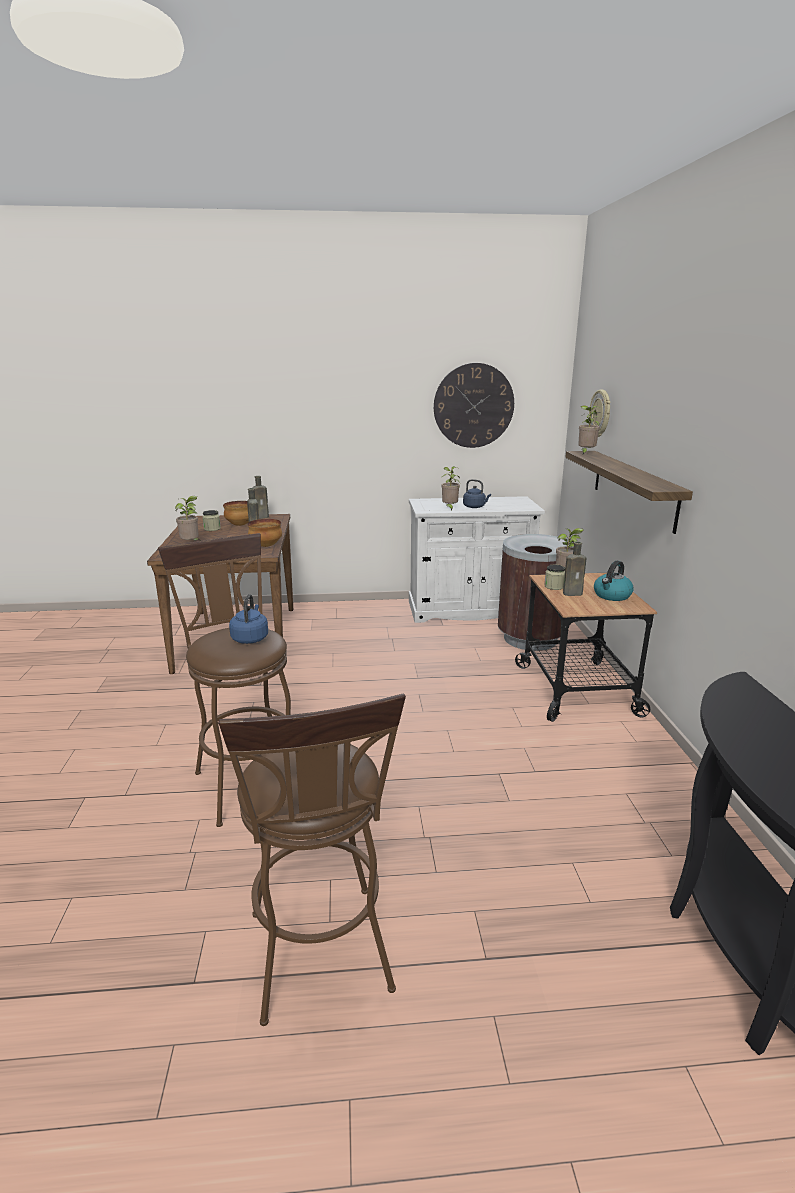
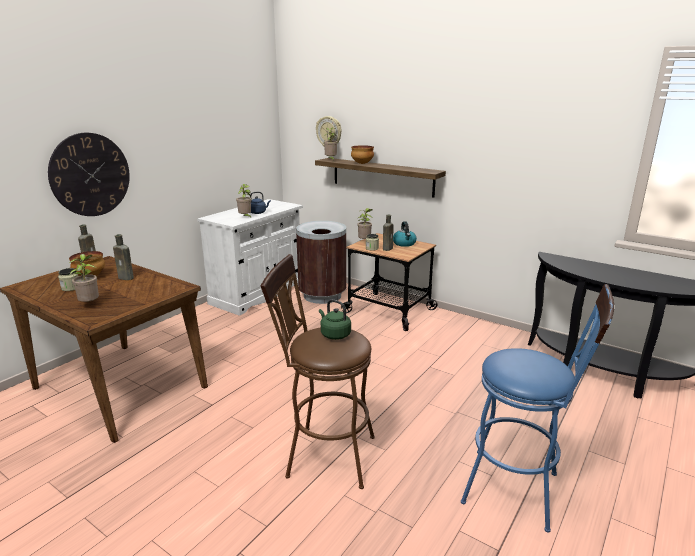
camera: 50 degrees left, 0 degrees up
(250, 638) = (334, 334): blue kettle -> green kettle
(265, 546) = (166, 283): bowl -> bowl (362, 163)
(322, 962) = (520, 490): brown stool -> blue stool
(473, 406) = (227, 135): wall clock -> wall clock (90, 175)

